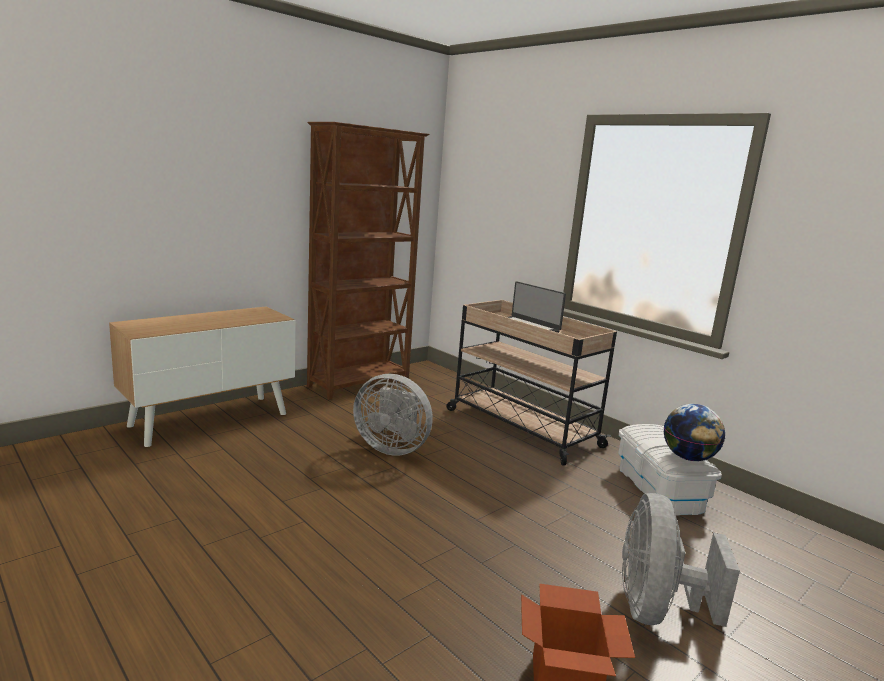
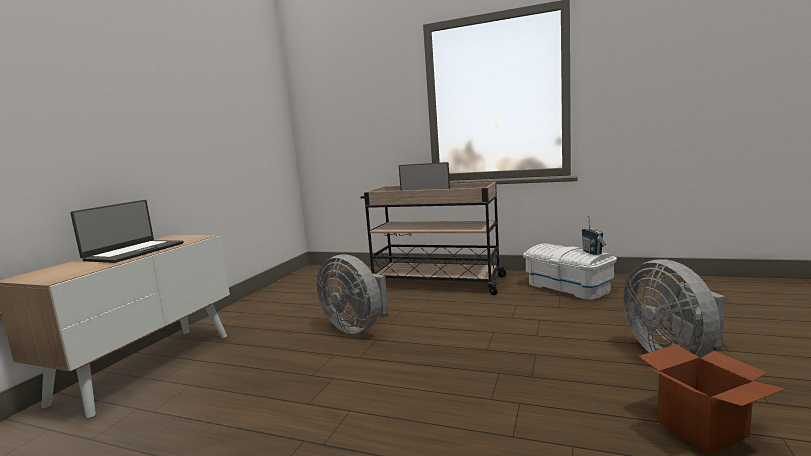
camera: 25 degrees left, 5 degrees down
(215, 320) = (134, 252): none -> laptop
(360, 384) = (272, 294): brown bookcase -> none
(392, 448) = (357, 327): grey fan -> grey fan turned 45 degrees clockwise
(688, 458) = (592, 252): globe -> radio

